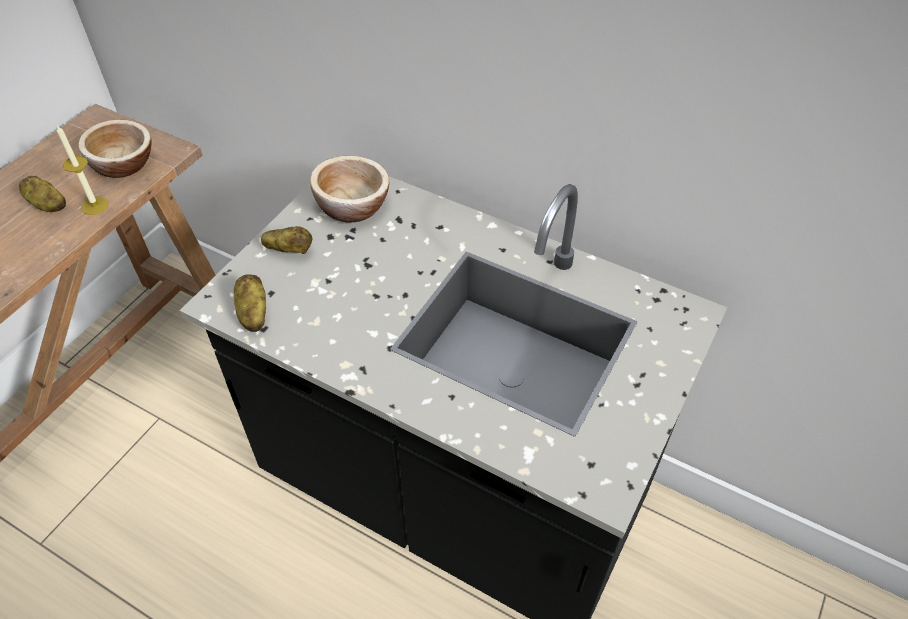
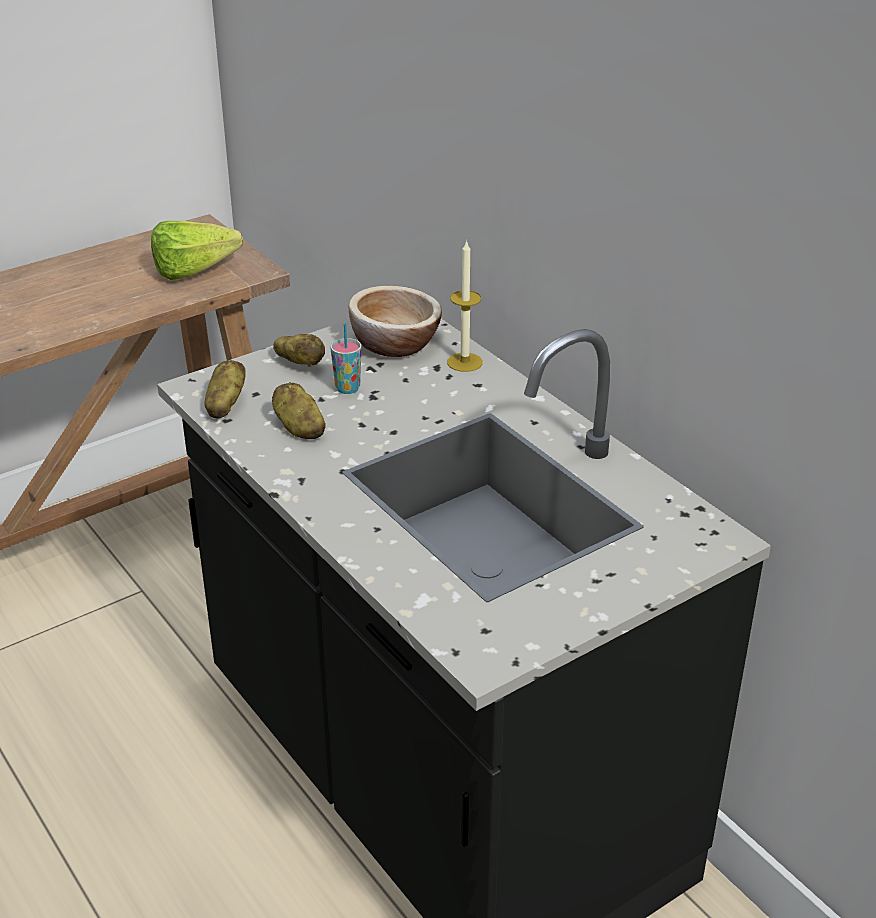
camera: 25 degrees right, 15 degrees down
(47, 205) = (105, 287): potato -> potato (299, 428)
(95, 205) = (150, 299): candle -> candle (464, 362)
(123, 164) = (201, 271): bowl -> lettuce
(343, 263) = (347, 388): none -> cup

